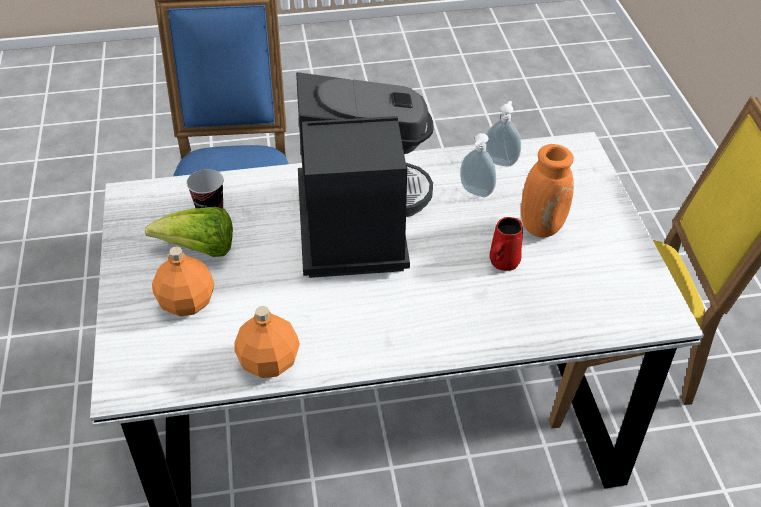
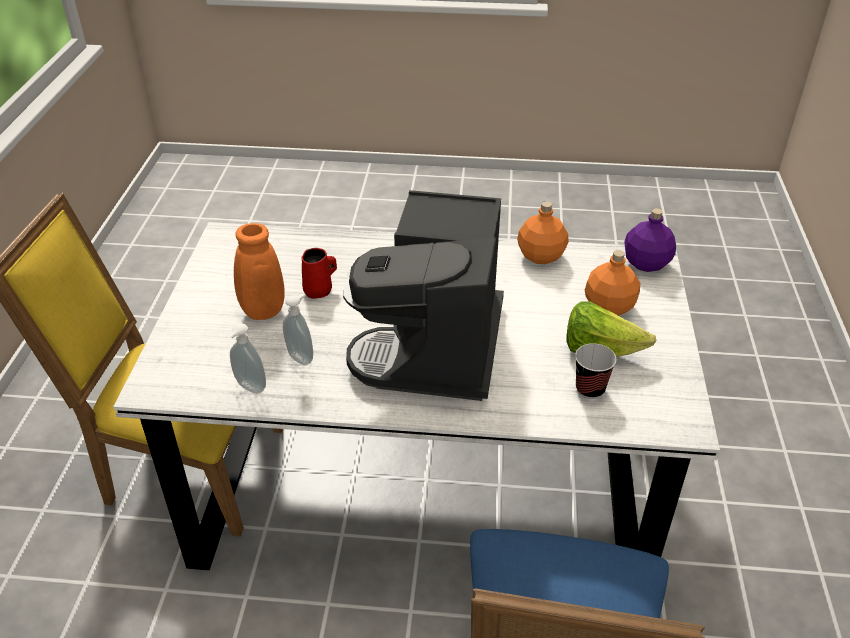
camera: 165 degrees left, 5 degrees down
(135, 377) = (646, 264): none -> purple bottle

